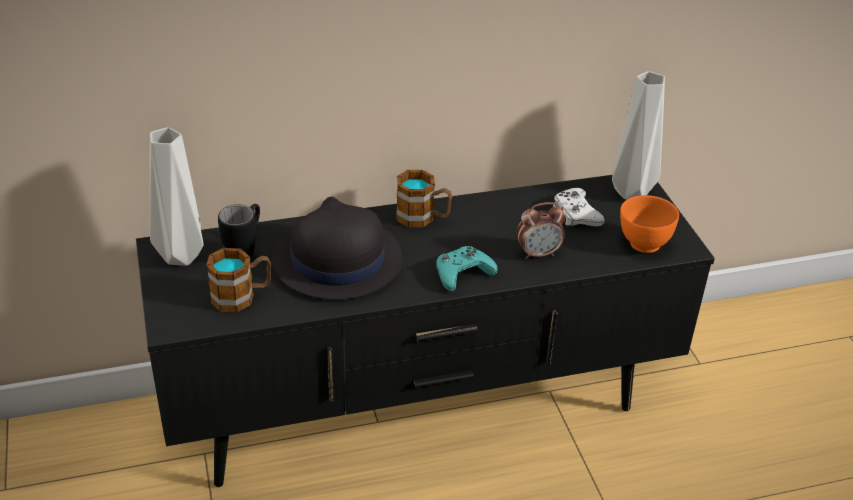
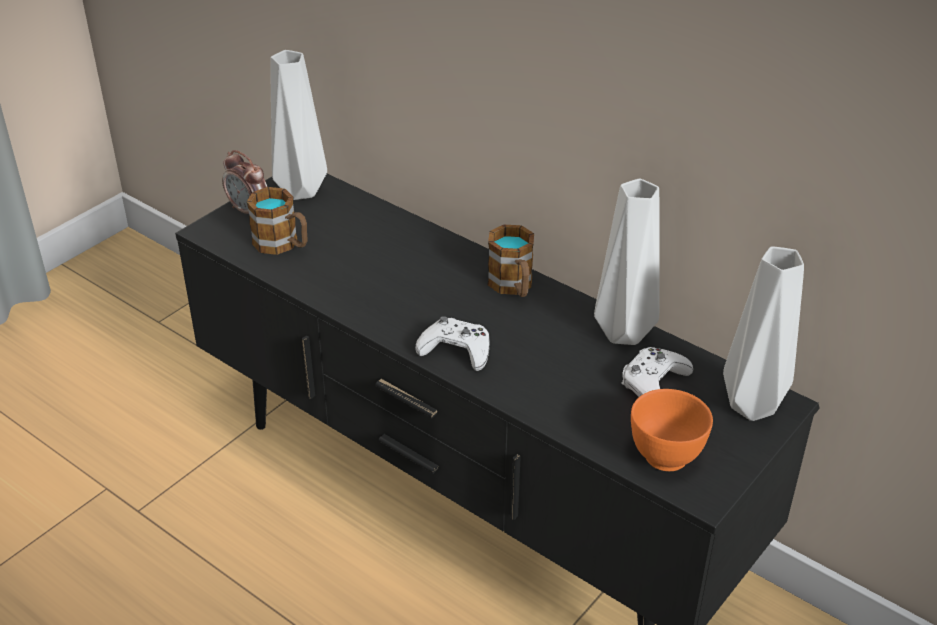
camera: 55 degrees right, 0 degrees up
(245, 251) = (344, 217): black mug -> none
(336, 260) = (388, 268): black hat -> none
(462, 273) = (456, 350): turquoise game controller -> white game controller
(516, 200) = (622, 331): none -> grey vase
(538, 253) = (549, 385): alarm clock -> alarm clock (249, 211)

